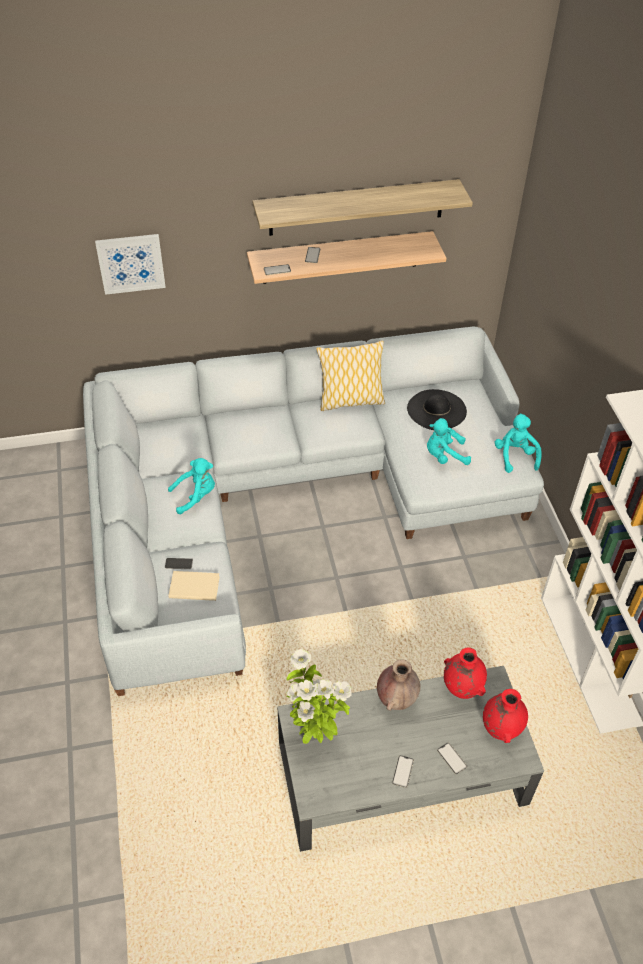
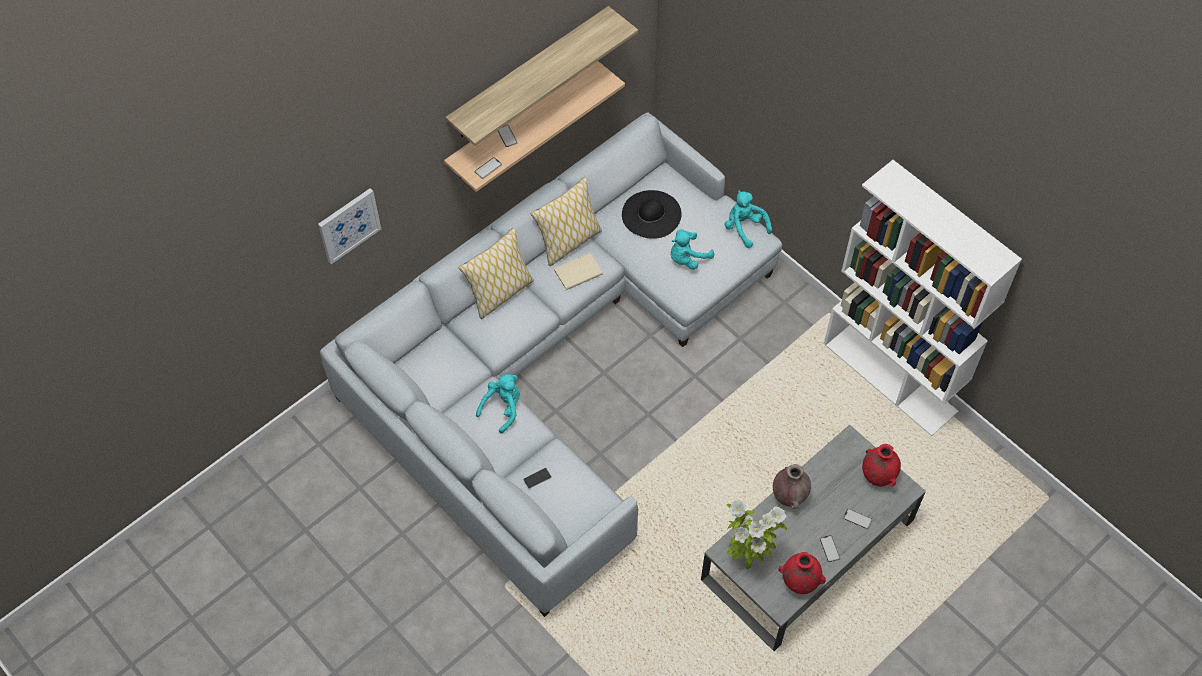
camera: 30 degrees left, 10 degrees up
(194, 586) = (565, 491): beige book -> beige book (577, 272)
(264, 412) = (500, 294): none -> pillow
(461, 688) = (830, 460): red vase -> red vase (799, 582)

